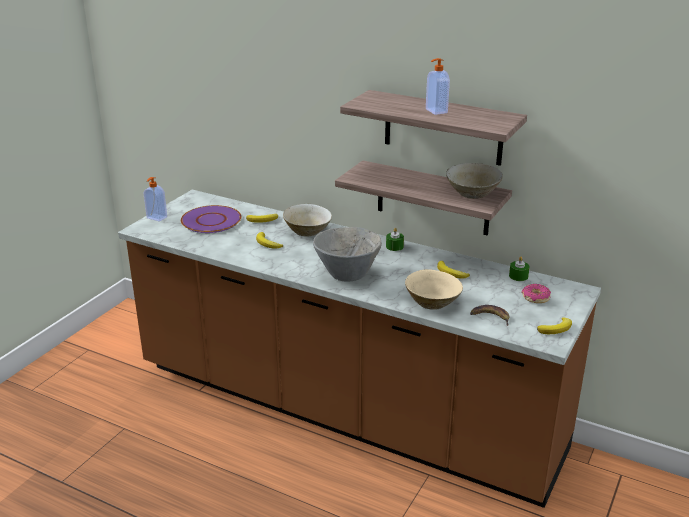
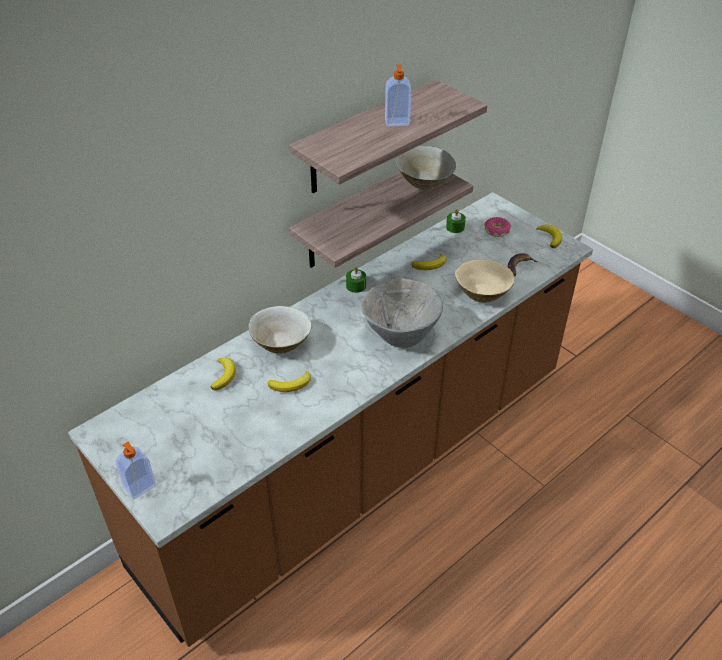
camera: 70 degrees left, 15 degrees up
(211, 220) = (192, 427): purple plate -> none

